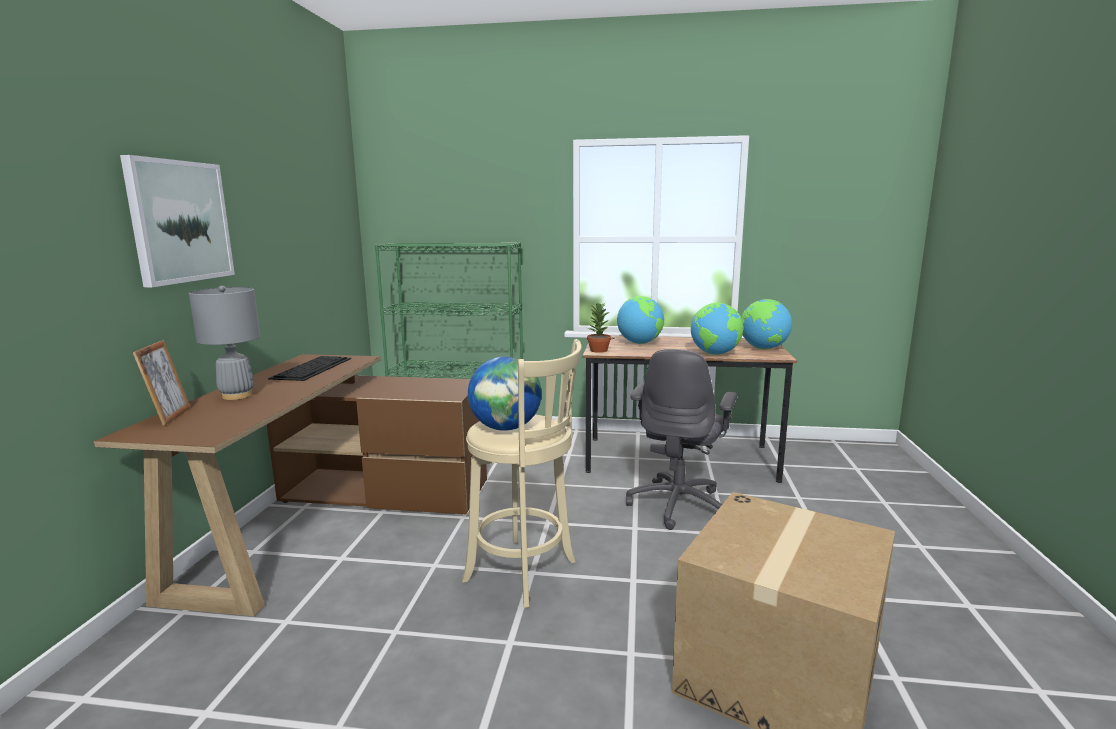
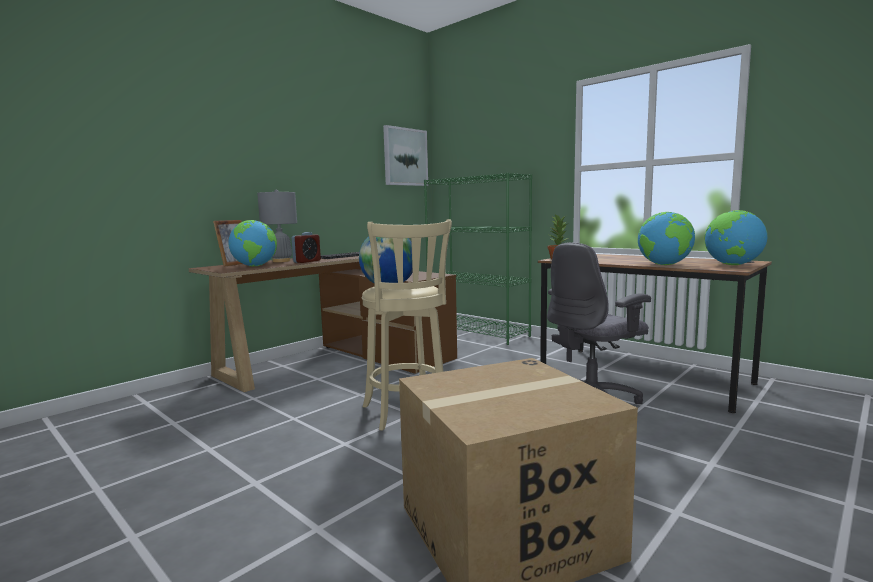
camera: 35 degrees right, 5 degrees down
(179, 221) = (265, 152): picture -> picture (405, 157)
(288, 392) = (307, 261): none -> alarm clock
(640, 343) = (609, 257): globe -> globe (255, 266)

